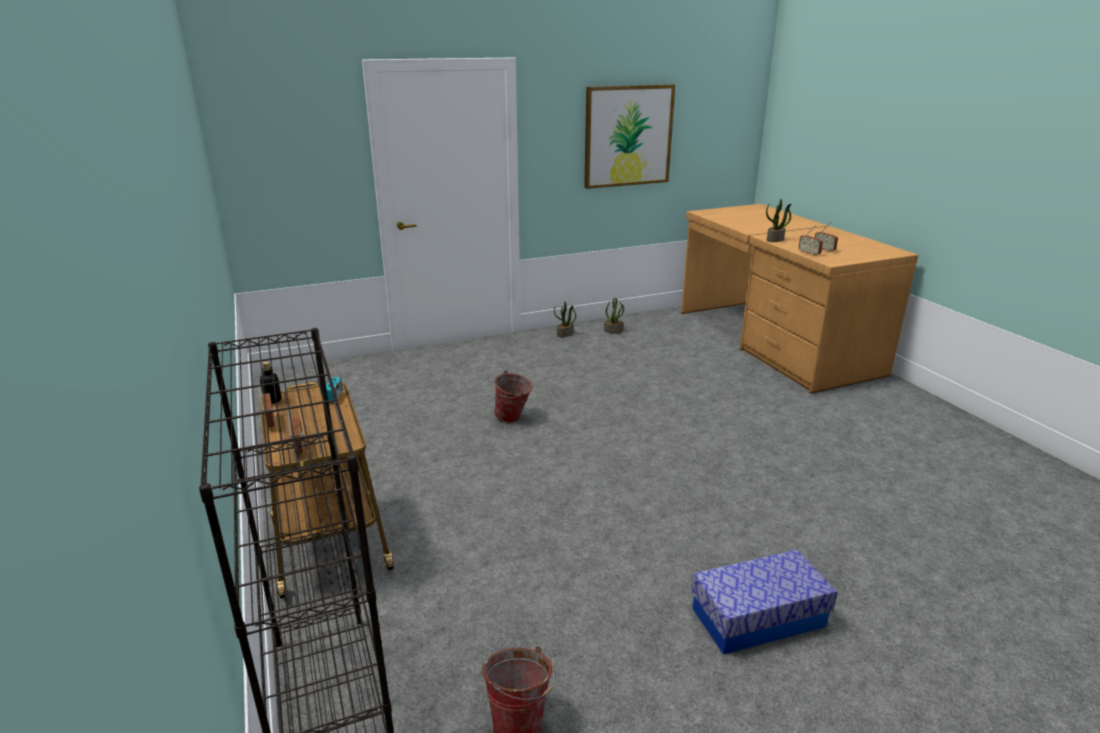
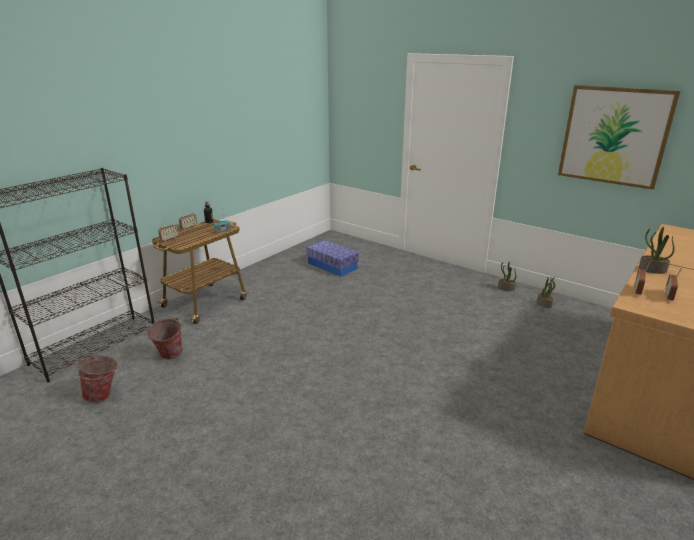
camera: 60 degrees right, 0 degrees up
(512, 419) = (364, 308): bucket -> bucket (168, 356)
(758, 617) = (217, 464): storage box -> storage box (332, 266)

